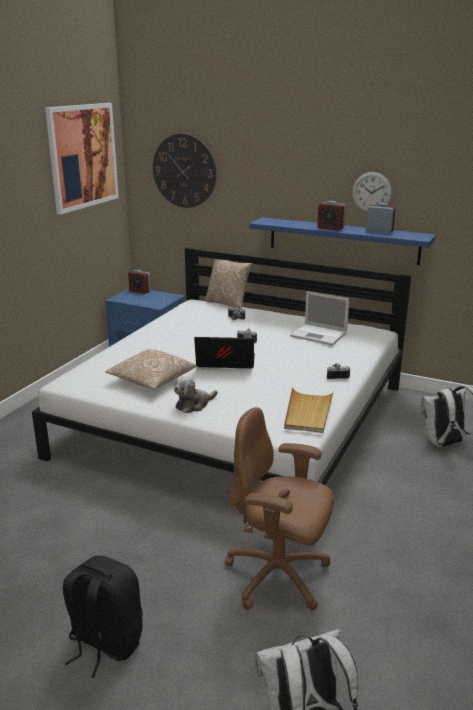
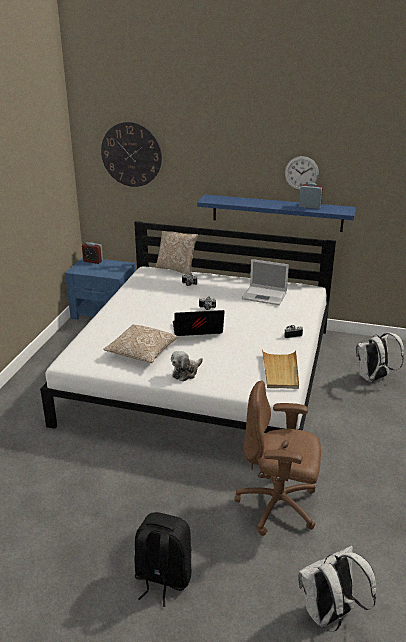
camera: 10 degrees left, 5 degrees up
(83, 156) = (43, 148): picture -> none
(330, 228) = (268, 204): alarm clock -> none

